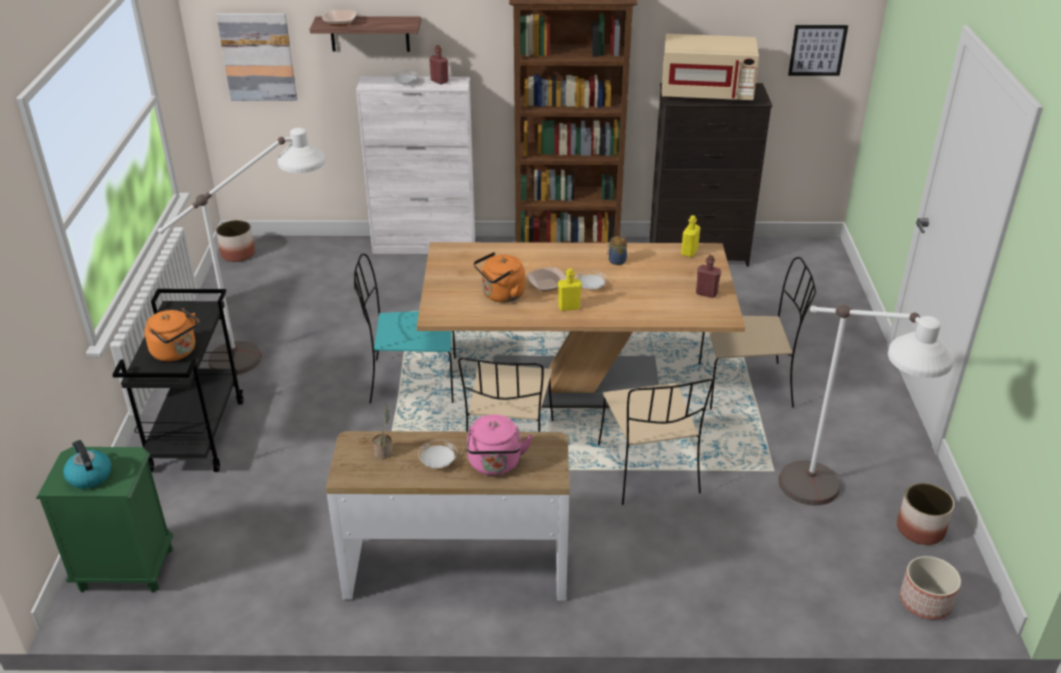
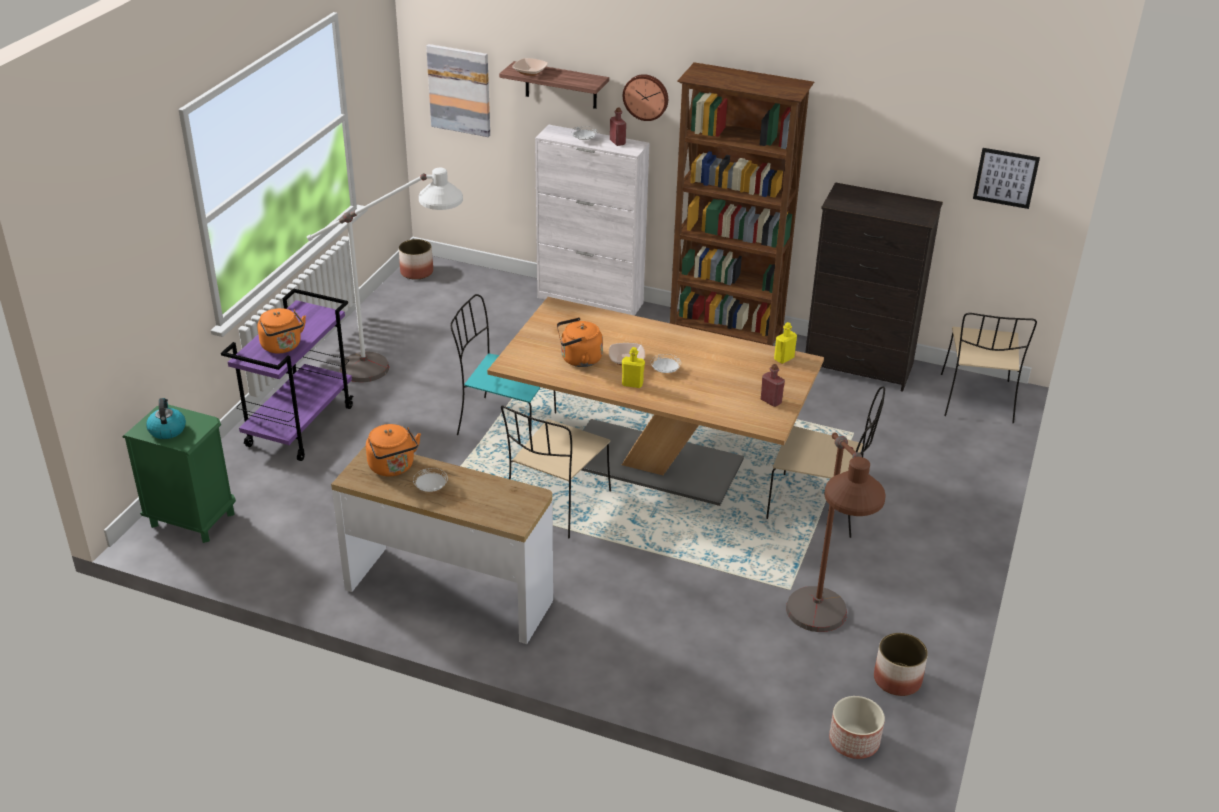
camera: 20 degrees right, 0 degrees up
(197, 434) = (300, 425): black cart -> purple cart
(384, 451) = (393, 468): potted plant -> orange kettle
(462, 30) = (646, 96): none -> wall clock
(495, 465) = (476, 501): pink kettle -> none
(616, 261) = (707, 351): jar -> none
(649, 471) = (671, 558): beige chair -> beige chair (977, 400)
(706, 93) = (873, 202): beige microwave -> none
(831, 513) = (819, 641): white floor lamp -> brown floor lamp

